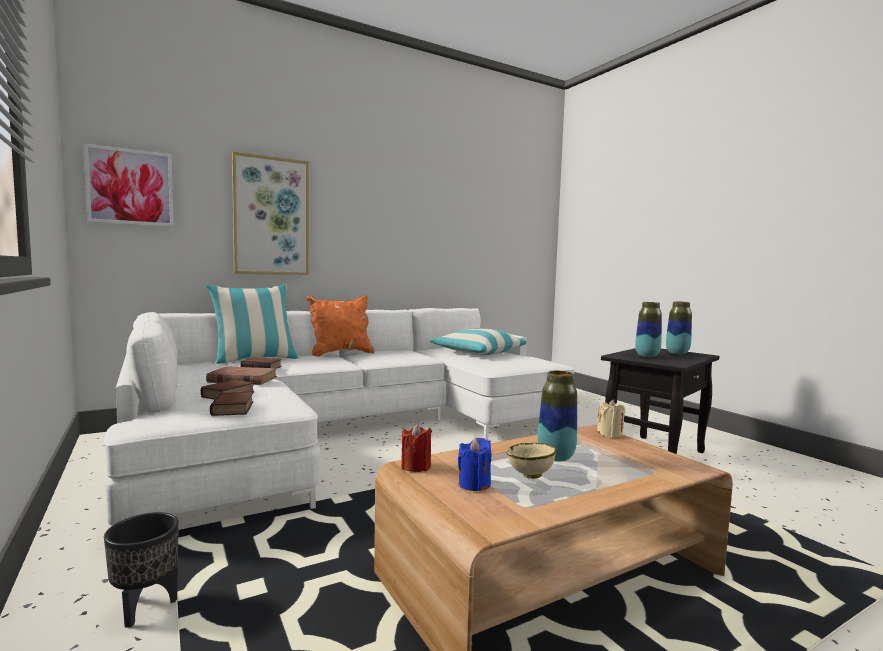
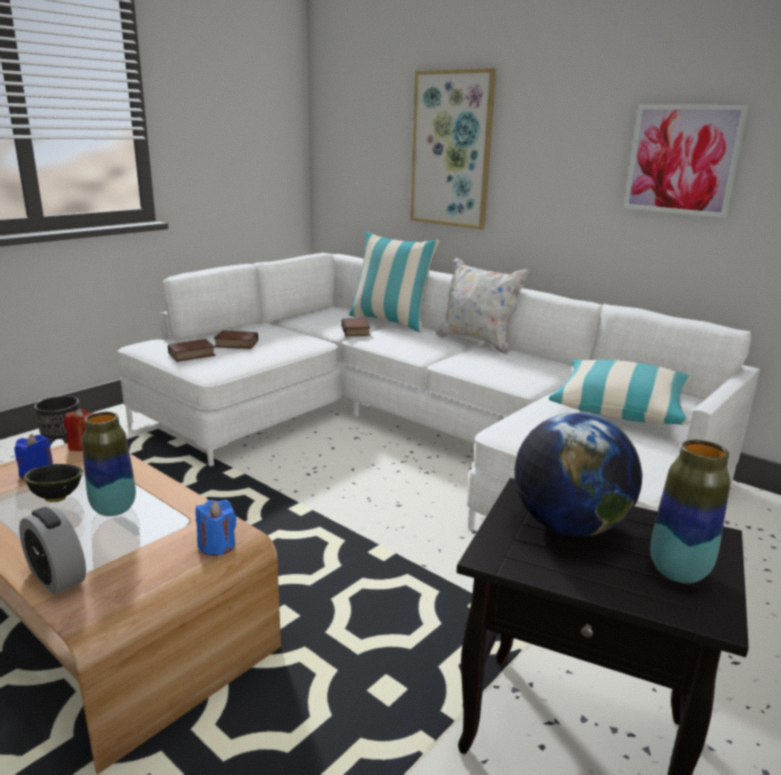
camera: 70 degrees right, 15 degrees up
(130, 187) = (343, 125): picture -> picture (682, 160)
(242, 379) = (296, 336): brown book -> none
(340, 353) = (477, 342): orange pillow -> white pillow
(530, 476) = (56, 498): beige bowl -> black bowl
(610, 434) = (217, 545): beige candle -> blue candle
(647, 356) = (568, 526): vase -> globe
(657, 474) = (57, 577): none -> alarm clock

